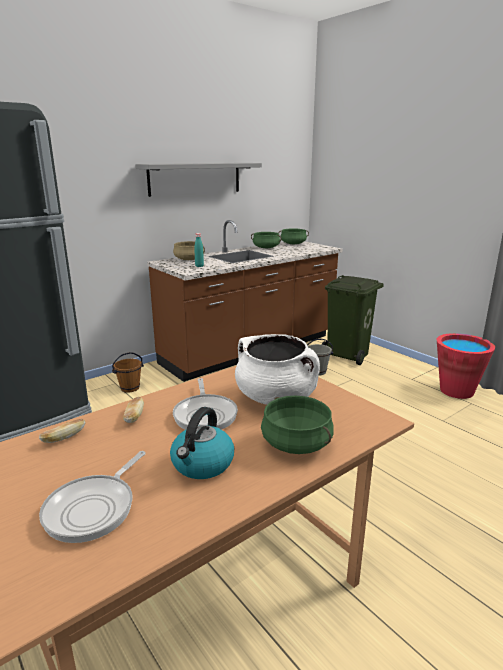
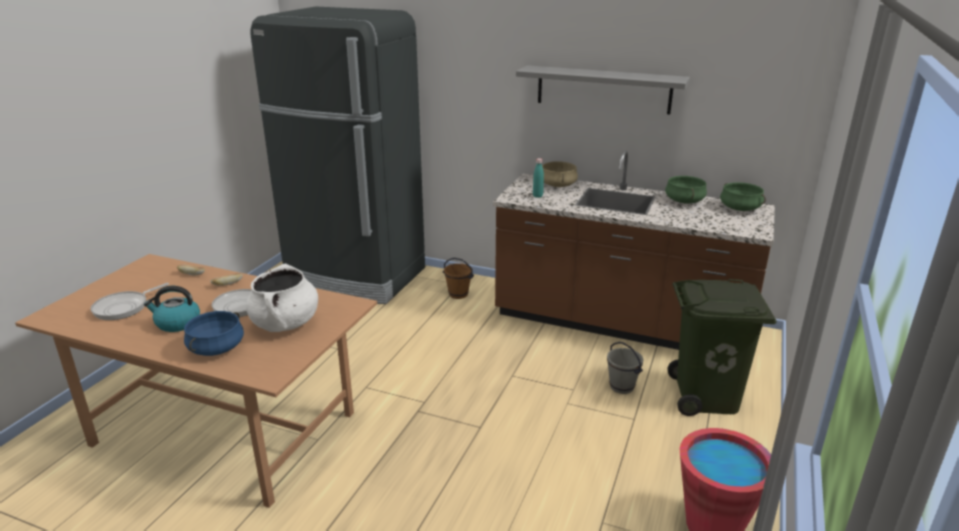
camera: 60 degrees right, 5 degrees up
(94, 508) = (124, 307): frying pan -> frying pan turned 45 degrees counterclockwise
(297, 443) = (217, 348): green cooking pot -> blue cooking pot

